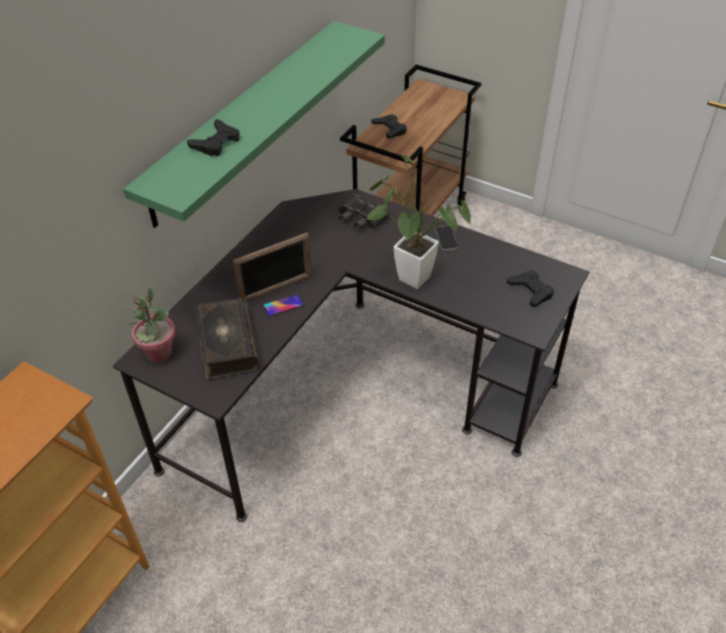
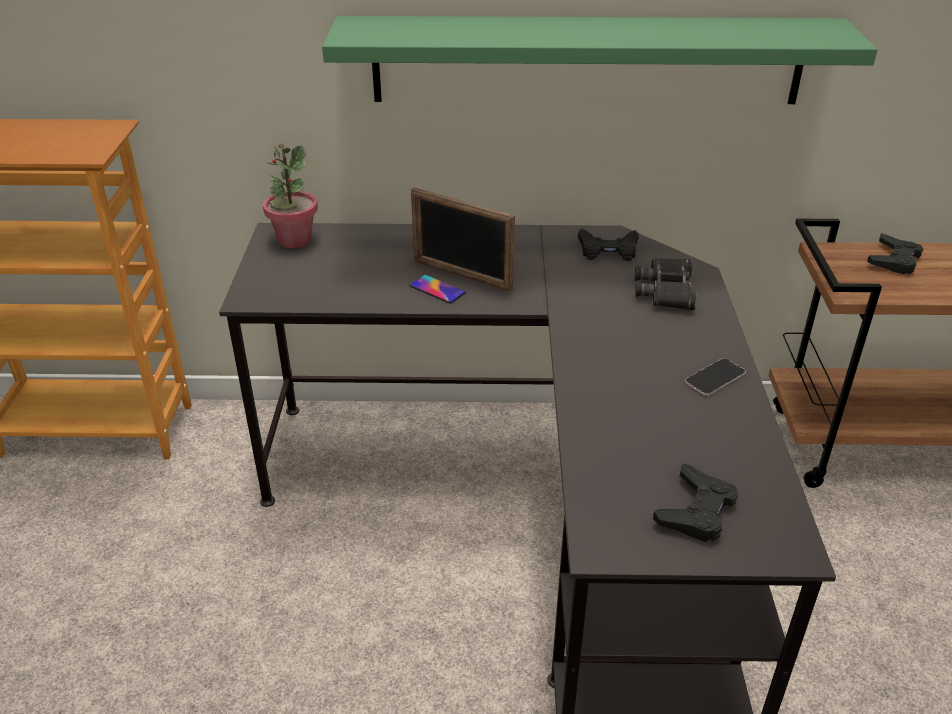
camera: 60 degrees right, 10 degrees down
(216, 143) = (472, 28): black game controller -> black game controller (608, 250)
(226, 345) = (337, 275): book -> none
(408, 275) = (594, 368): potted plant -> none

